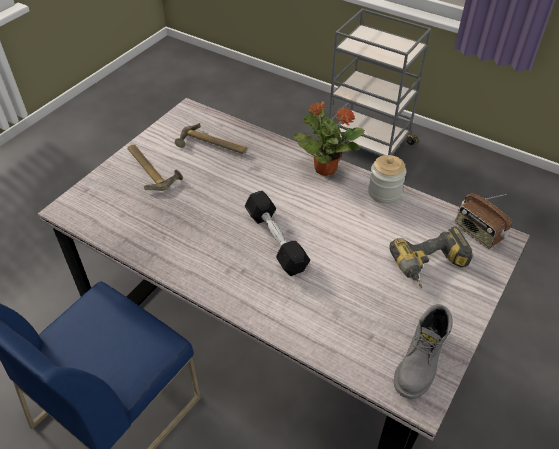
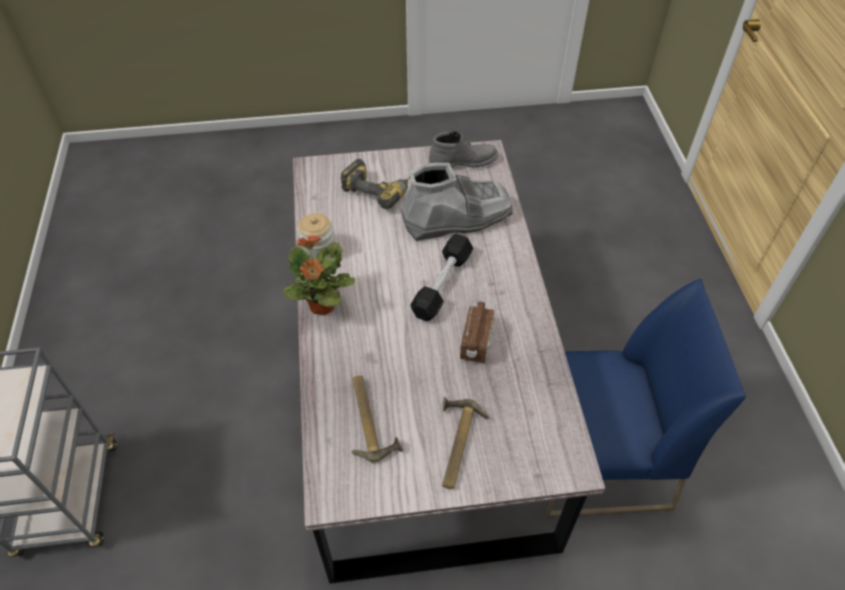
camera: 130 degrees left, 5 degrees up
(341, 300) = (456, 217): none -> grey boot
(478, 233) = (317, 181): radio -> radio (477, 344)

